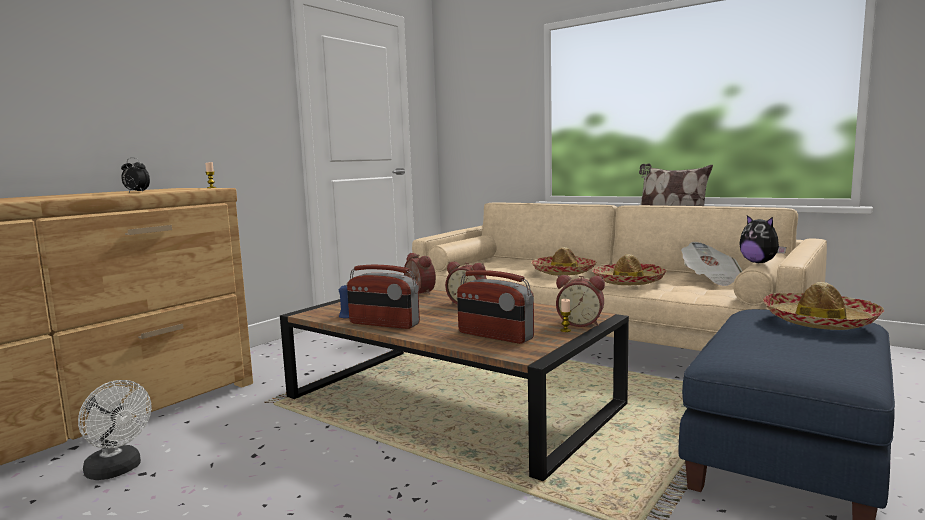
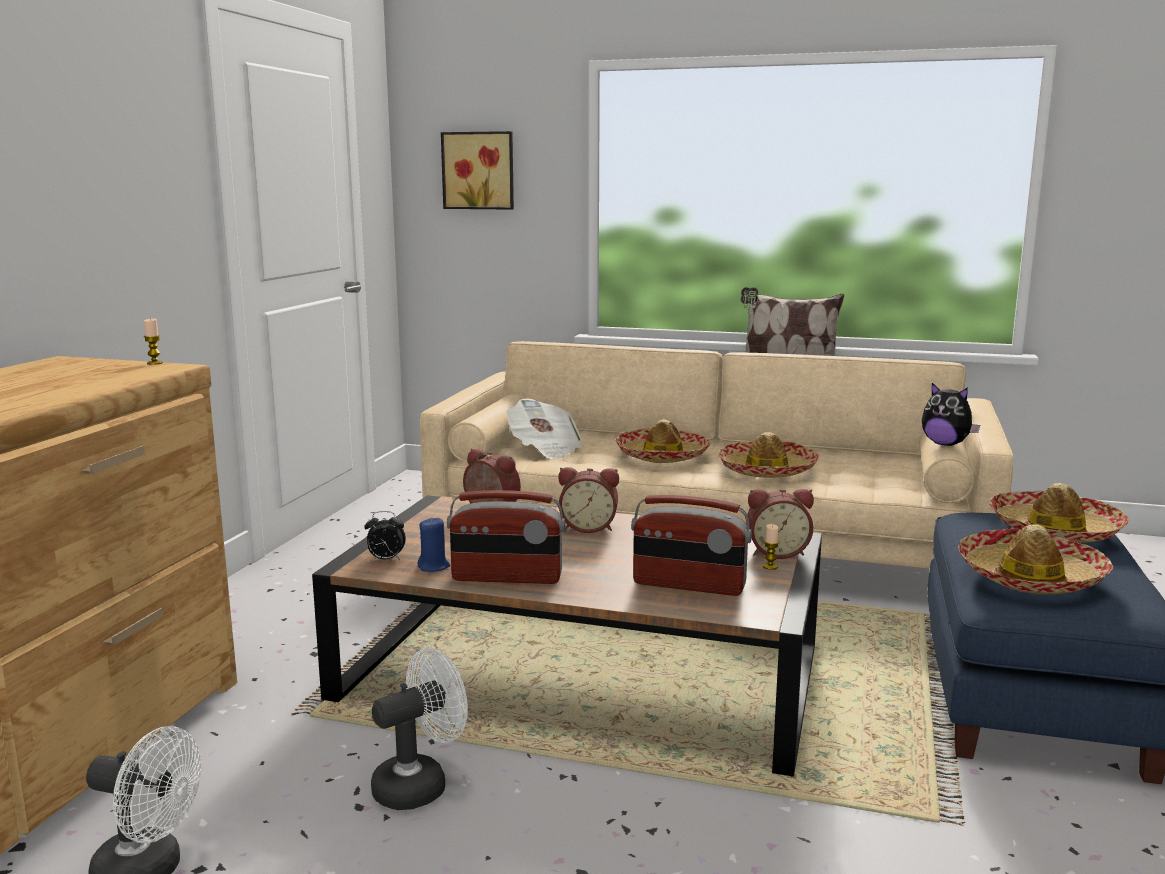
camera: 20 degrees left, 5 degrees up
(136, 192) = (55, 387): alarm clock -> alarm clock (386, 560)
(298, 448) = (420, 784): none -> white fan
(482, 101) = (479, 170): none -> picture
(712, 279) = (867, 460): newspaper -> newspaper (545, 449)
(762, 347) = (1030, 577): none -> hat

